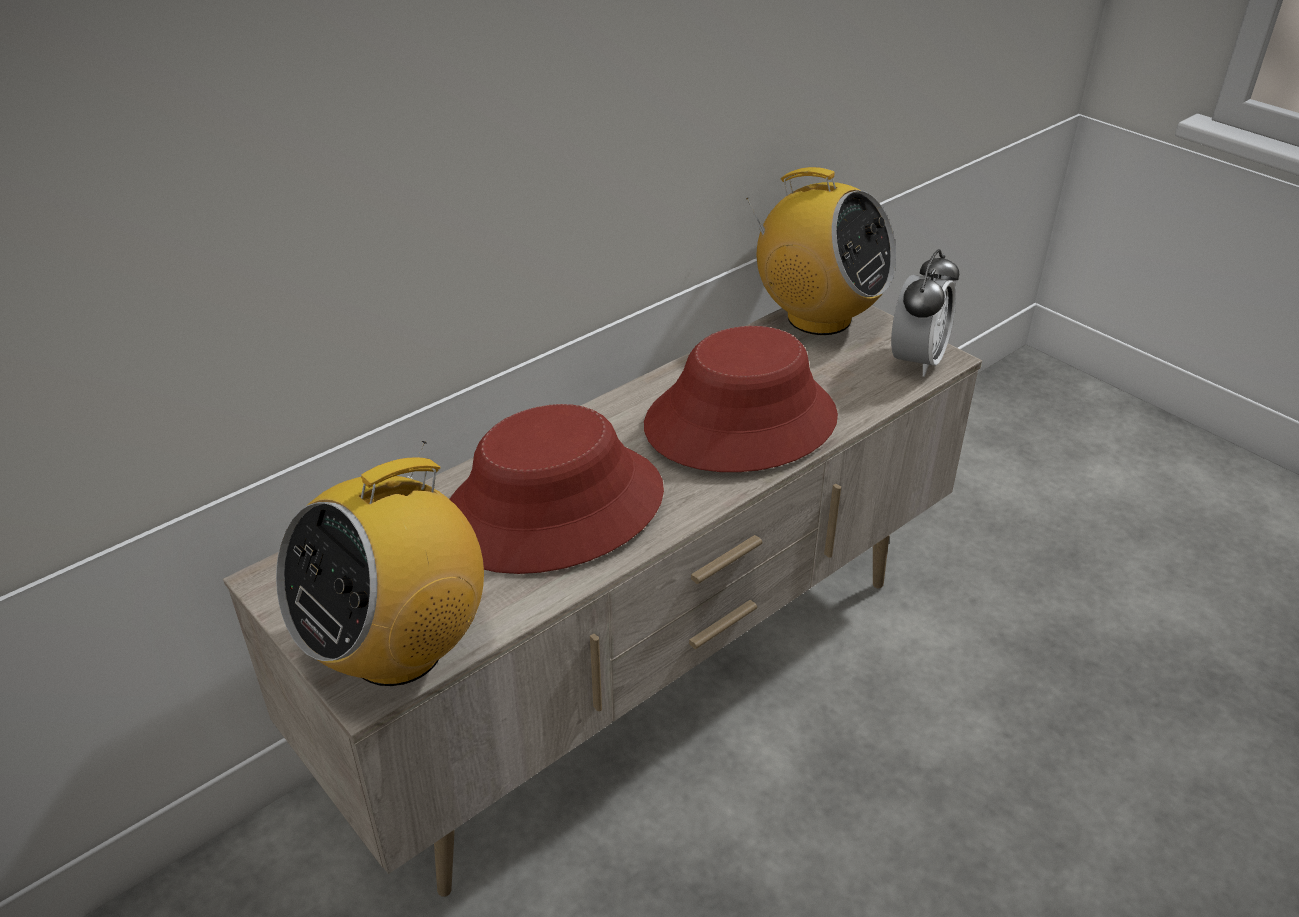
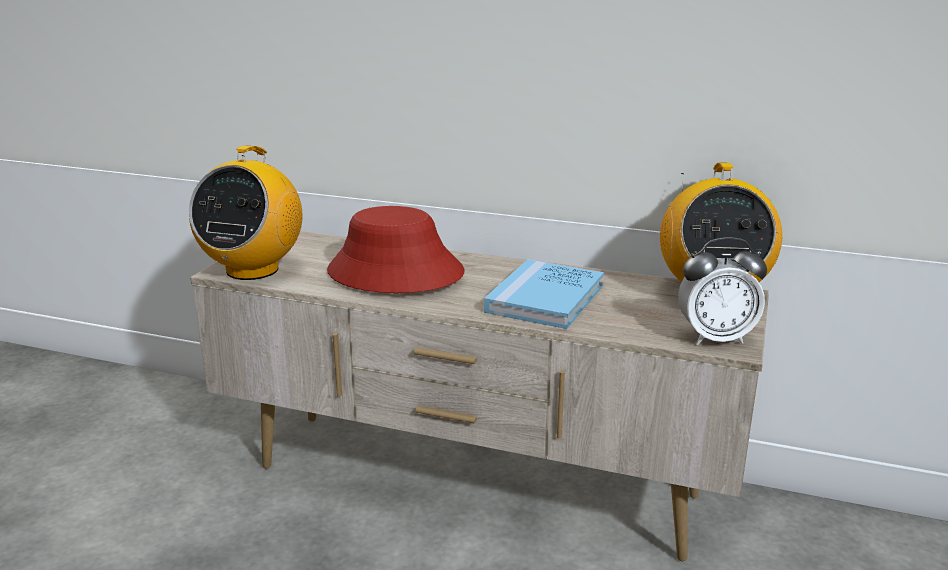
camera: 60 degrees right, 15 degrees down
(398, 649) = (252, 269): radio -> radio turned 90 degrees counterclockwise
(740, 422) = (545, 298): red hat -> blue book

